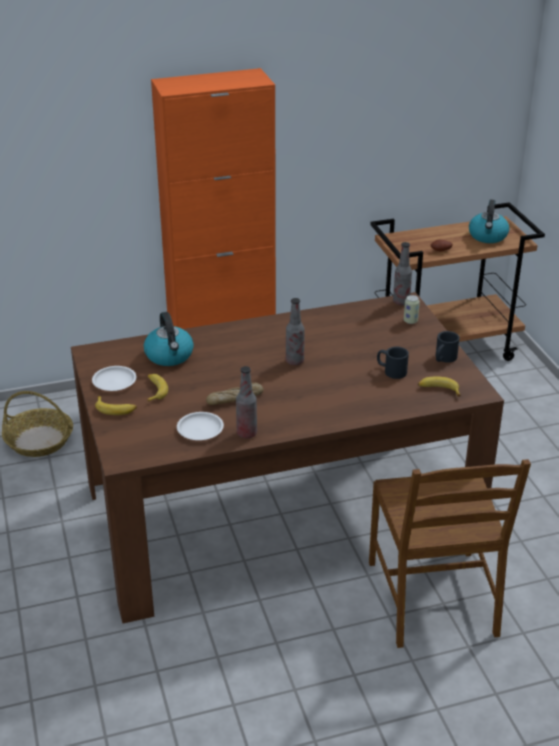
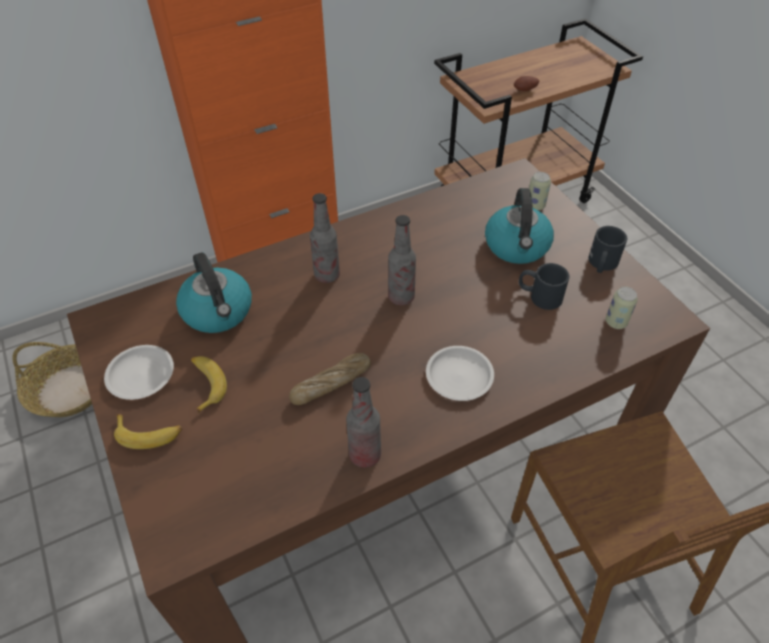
camera: 10 degrees left, 15 degrees up
(200, 429) = (290, 457): white plate -> white plate (459, 375)
(401, 302) = (513, 176): bottle -> bottle (327, 275)
(438, 390) = (616, 322): banana -> can
(488, 236) = (572, 65): kettle -> kettle (517, 246)

